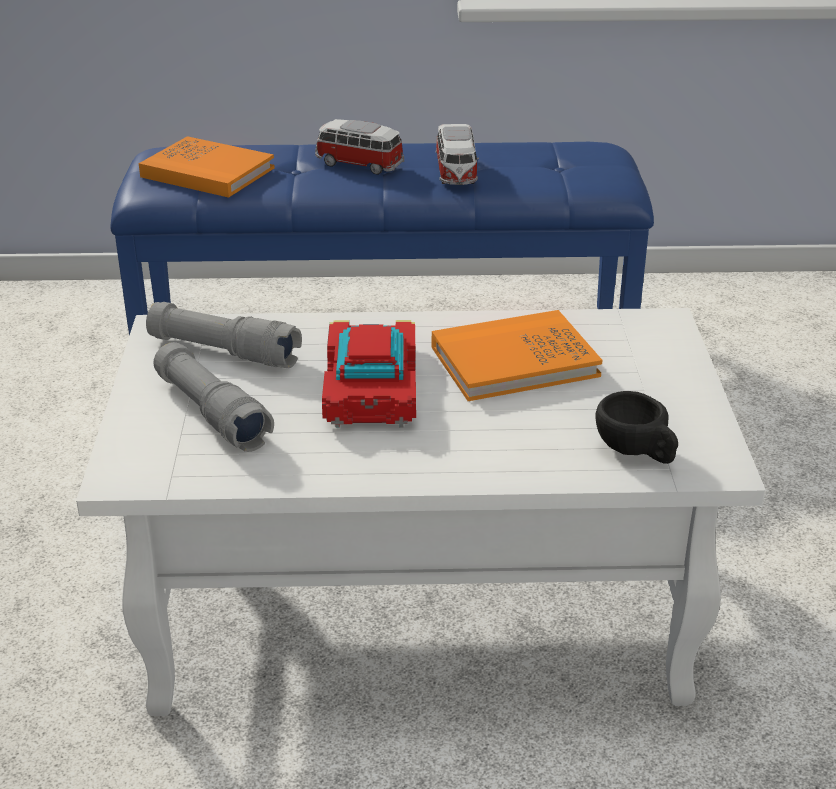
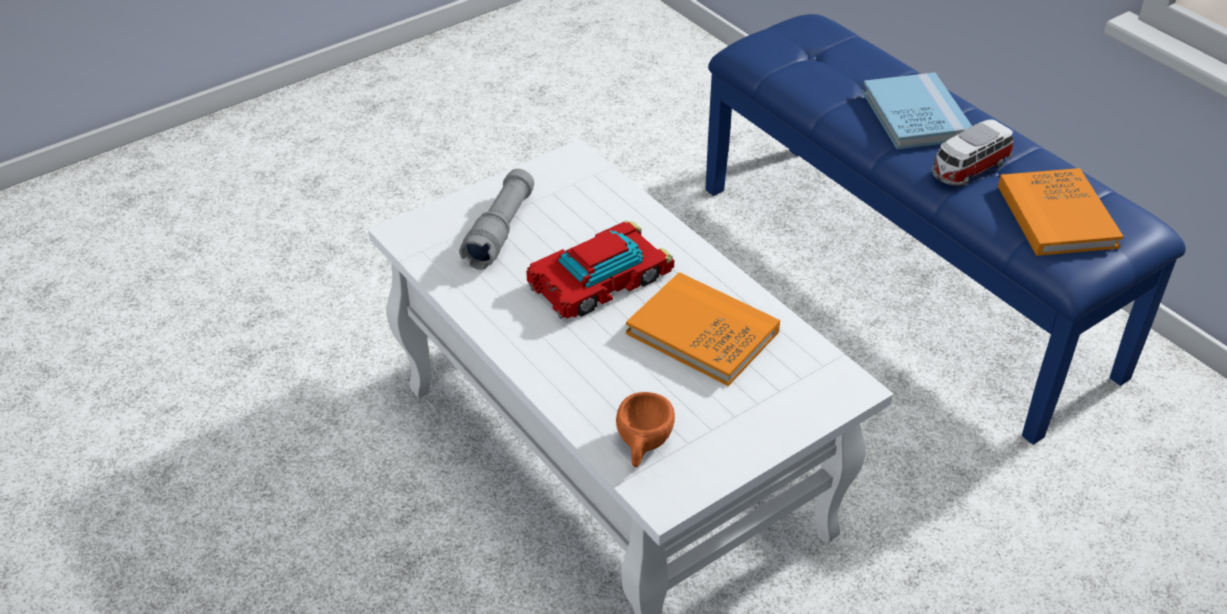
camera: 55 degrees right, 10 degrees up
(207, 172) = (806, 58): orange book -> orange book (1057, 216)
(224, 352) = (574, 197): grey flashlight -> none
(358, 164) = (915, 115): toy car -> blue book
(636, 452) = (643, 446): black cup -> orange cup

